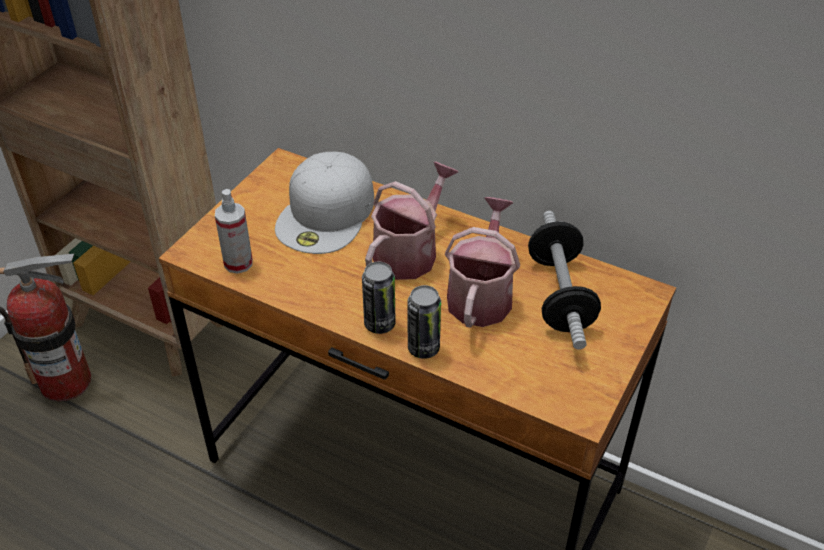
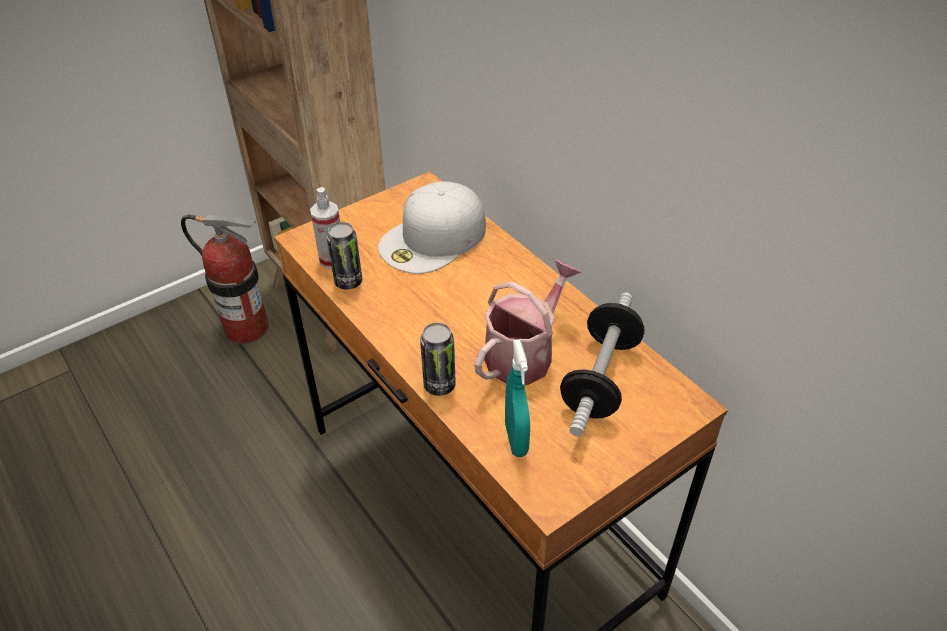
camera: 25 degrees right, 0 degrees up
(379, 324) = (415, 350): can -> can (348, 282)
(410, 252) = (484, 294): watering can -> none
(522, 372) = (516, 439): none -> turquoise spray bottle

